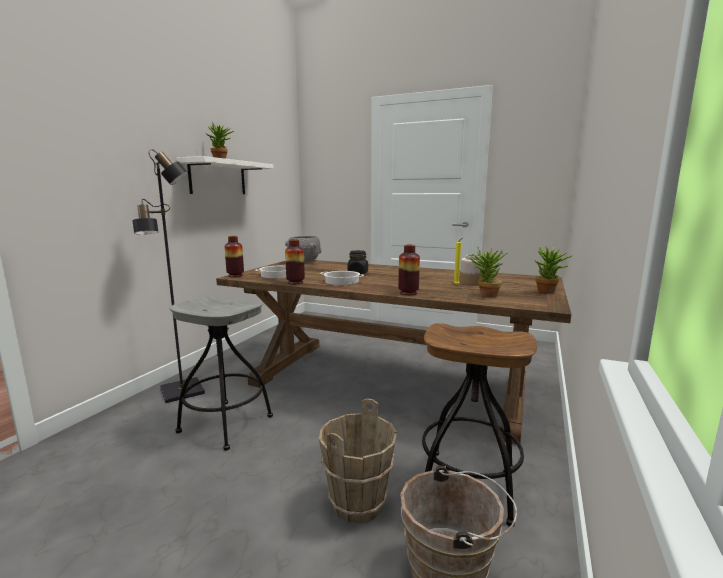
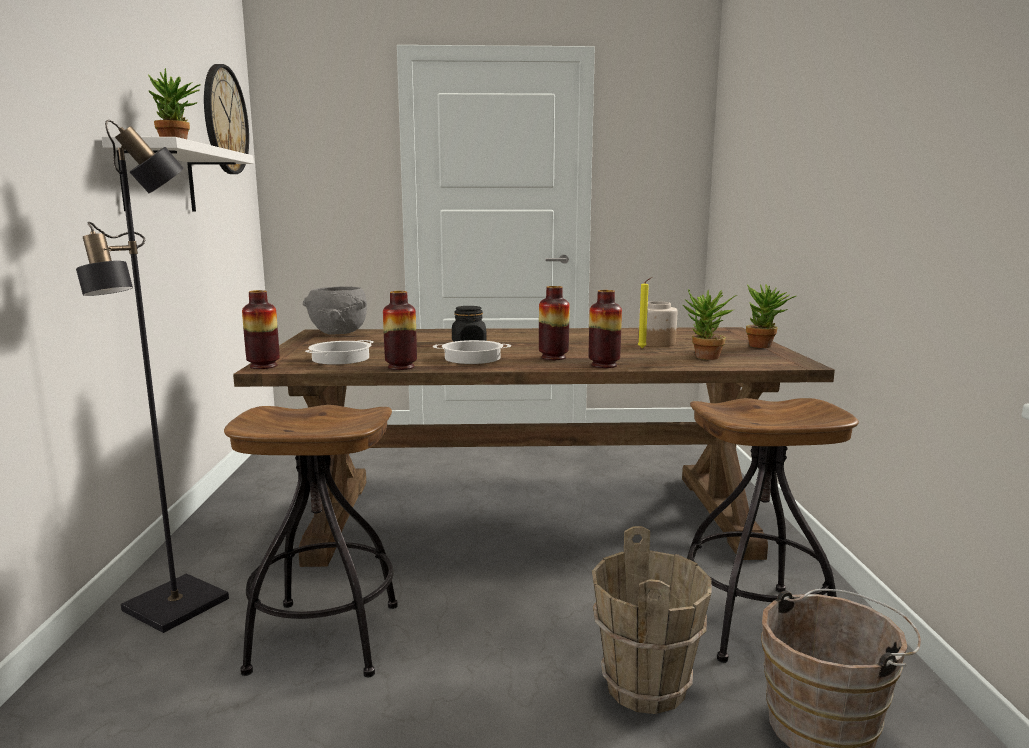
camera: 25 degrees left, 0 degrees up
(225, 423) = (324, 636): grey stool -> brown stool
(274, 146) = (225, 120): none -> wall clock
(388, 285) = (553, 357): none -> vase

